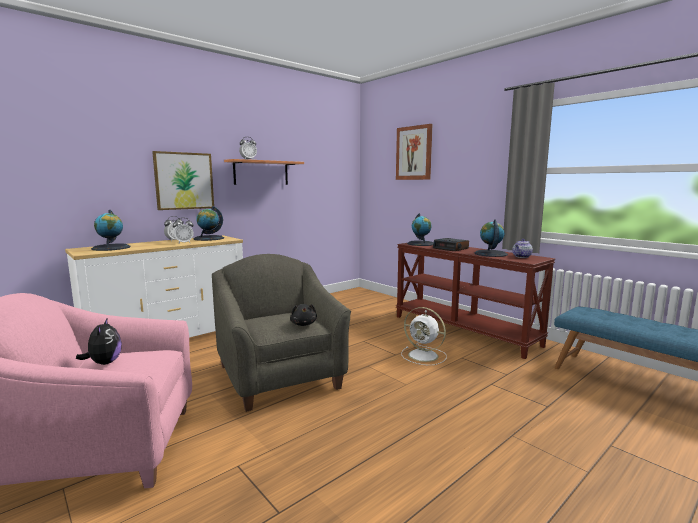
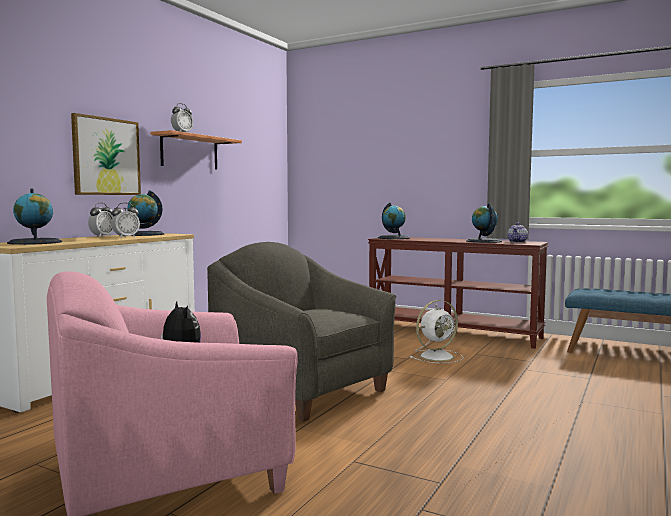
camera: 20 degrees left, 5 degrees down
(303, 324) = (347, 315): black plush toy -> none
(414, 153) = (366, 135): picture -> none
(424, 356) = (438, 356): white fan -> white fan turned 45 degrees counterclockwise
(451, 248) = (435, 239): alarm clock -> none

